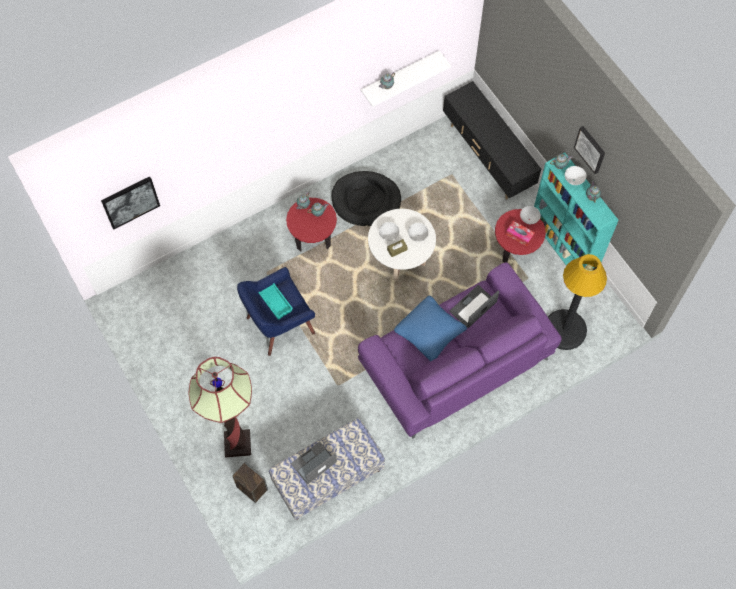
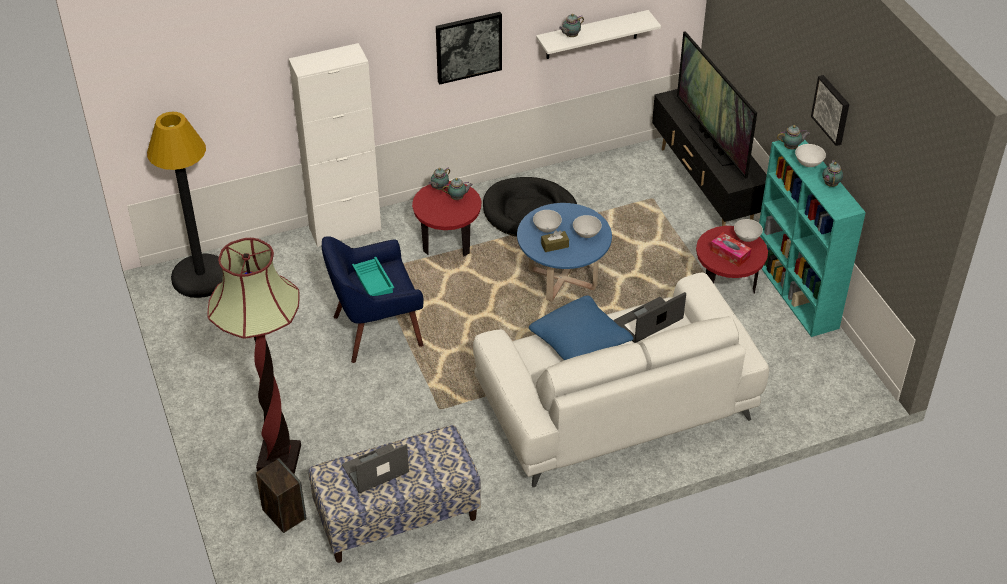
camera: 10 degrees right, 20 degrees down
(130, 201) = (203, 106): picture -> picture (468, 47)
(236, 237) = (345, 229): none -> white cabinet
(400, 258) = (562, 279): white coffee table -> blue coffee table
(455, 361) = (615, 404): purple sofa -> white sofa
(493, 138) = (712, 143): none -> television
(564, 330) = (781, 388): black floor lamp -> black floor lamp (201, 277)

